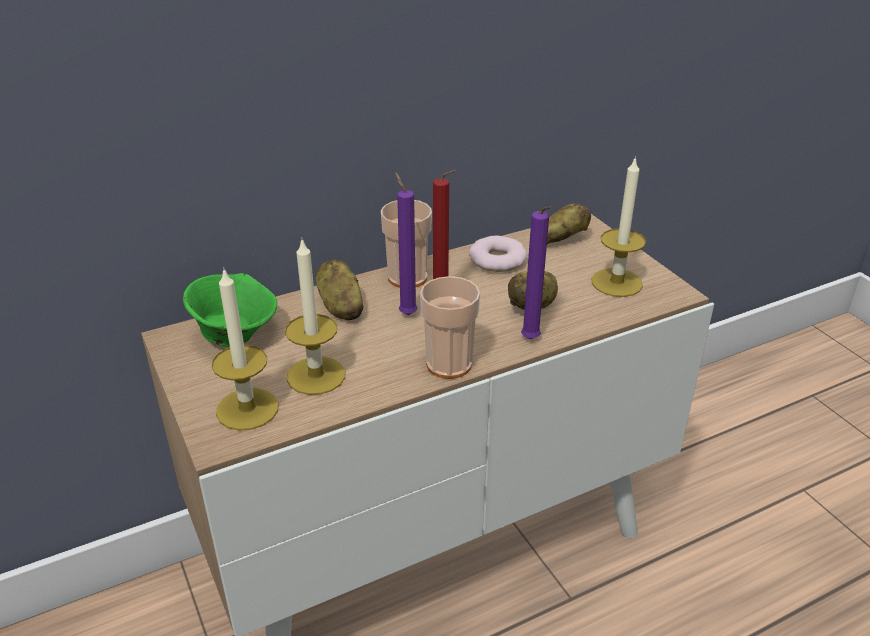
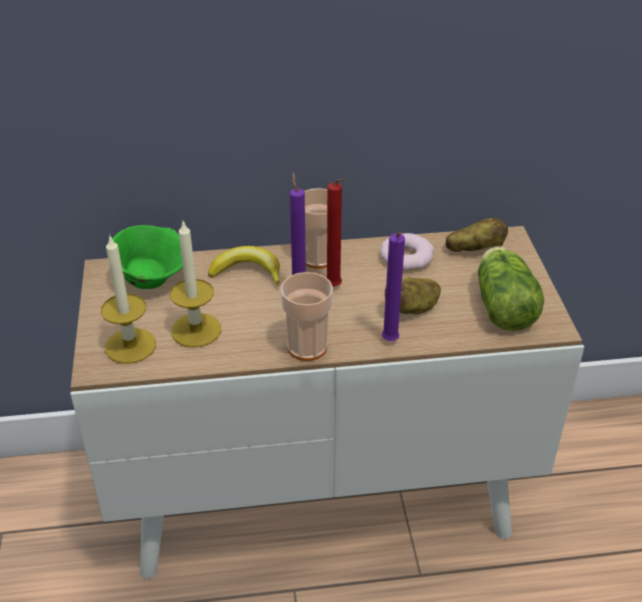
camera: 20 degrees right, 5 degrees up
(340, 306) = (247, 272): potato -> banana
(616, 282) = (502, 304): candle -> lettuce

